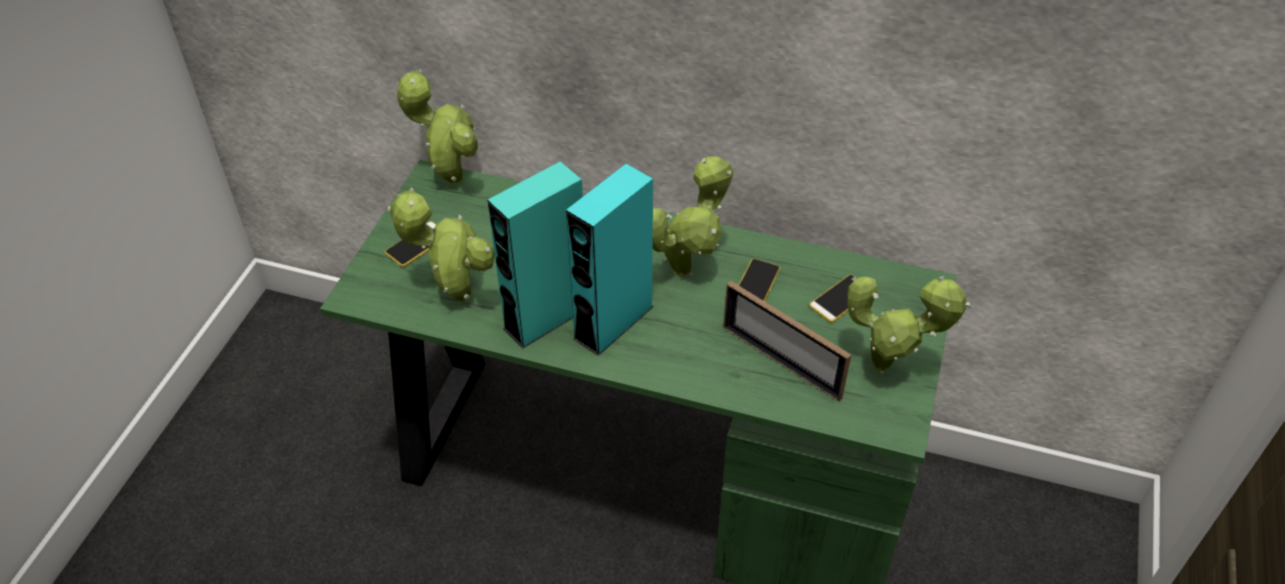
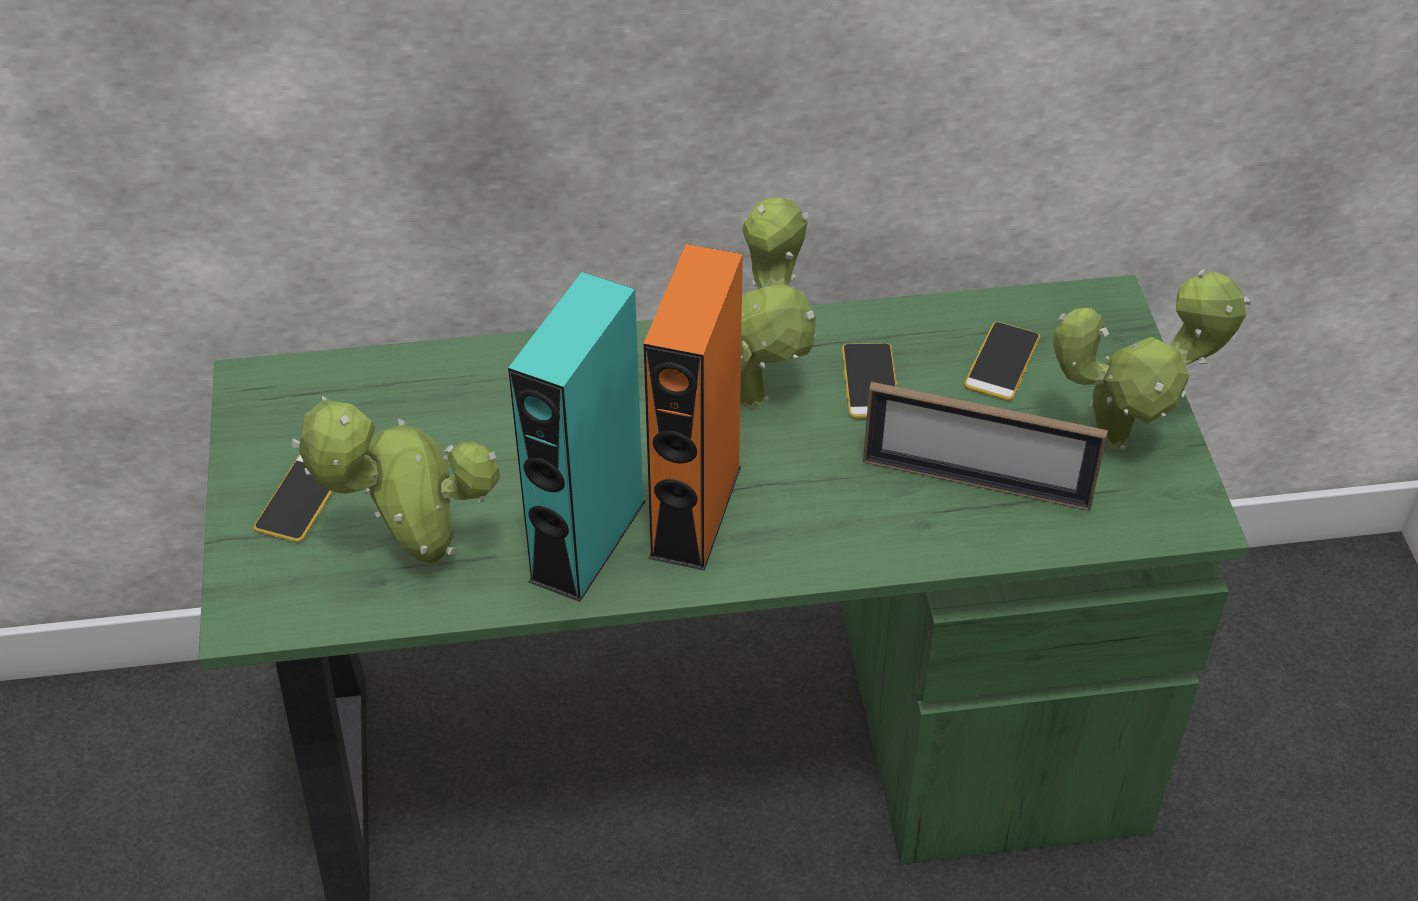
camera: 25 degrees left, 0 degrees up
(450, 177) = (287, 373): potted plant -> none
(613, 322) = (695, 511): turquoise speaker -> orange speaker

